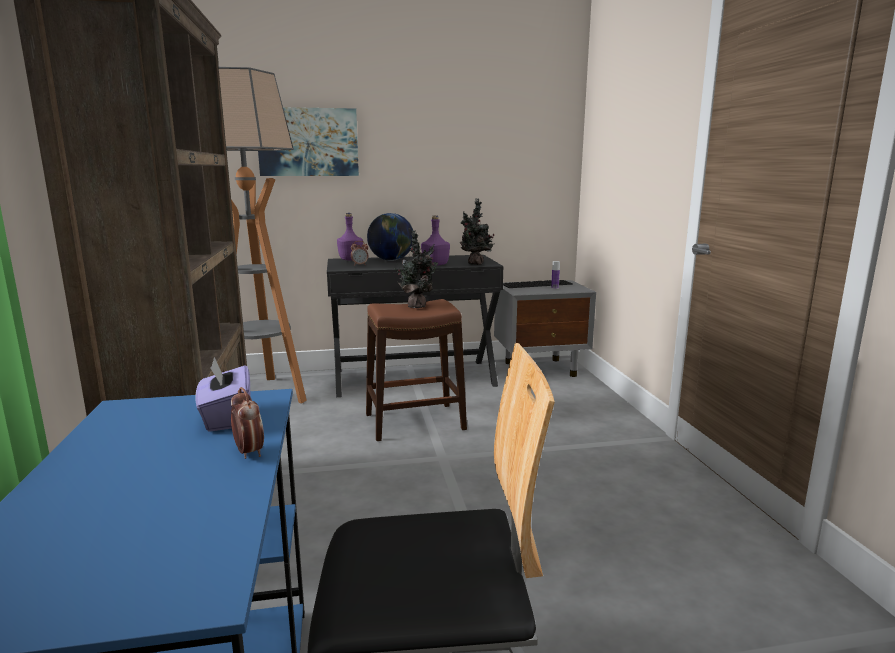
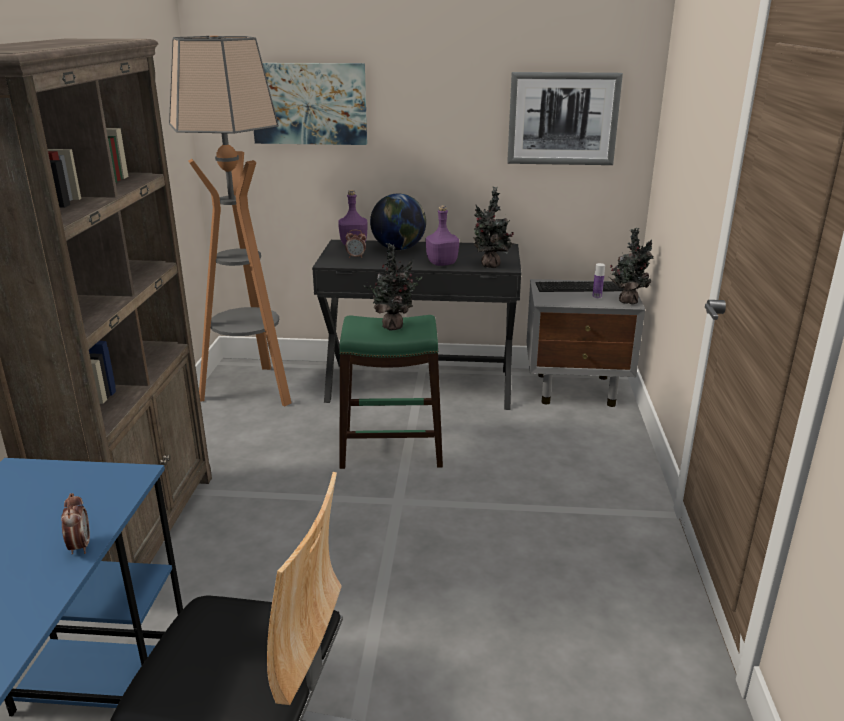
camera: 15 degrees right, 10 degrees up
(226, 418) = (87, 498): purple tissue box -> none
(415, 422) = (392, 449): brown stool -> green stool
(513, 153) = (563, 119): none -> picture
(579, 289) = (628, 301): none -> potted plant

